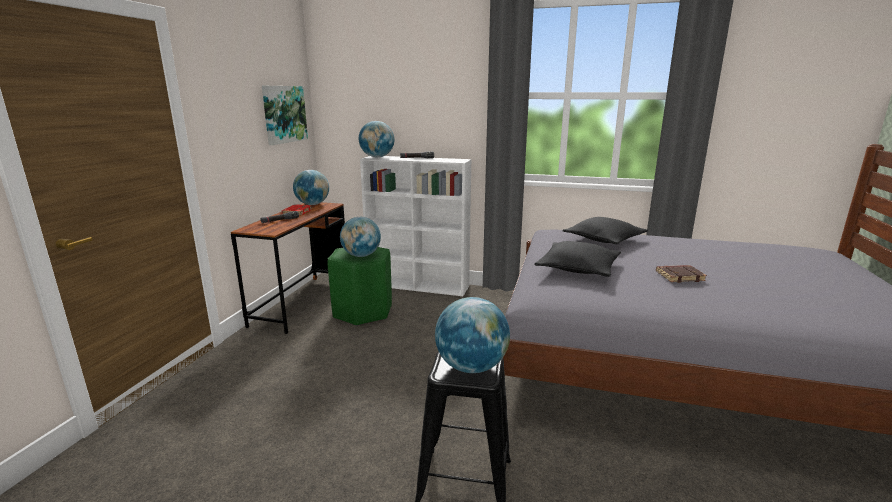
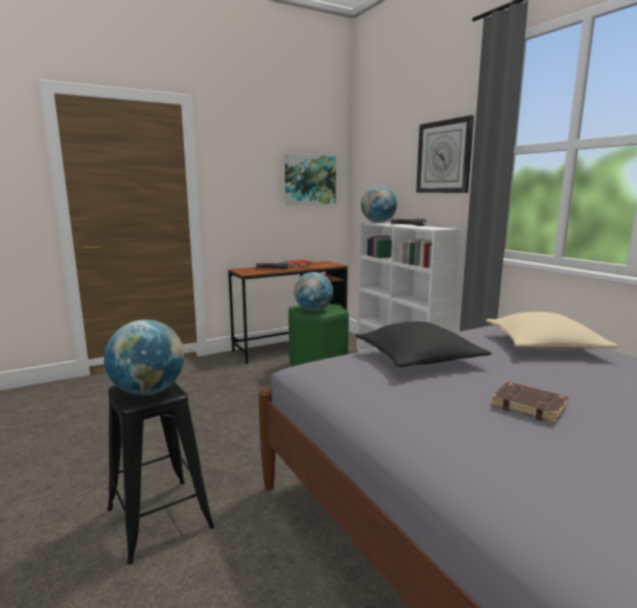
camera: 45 degrees right, 5 degrees down
(312, 204) = (324, 263): globe -> none
(445, 96) = (444, 157): none -> wall clock
(604, 239) = (544, 345): black pillow -> beige pillow

